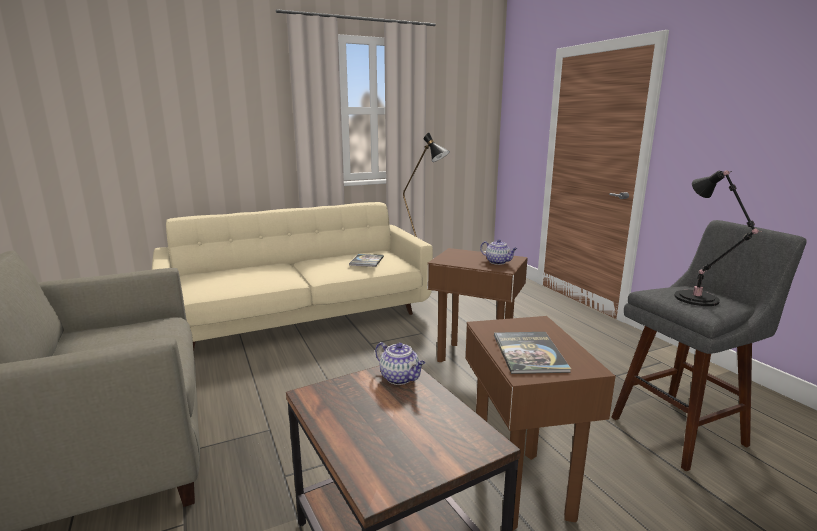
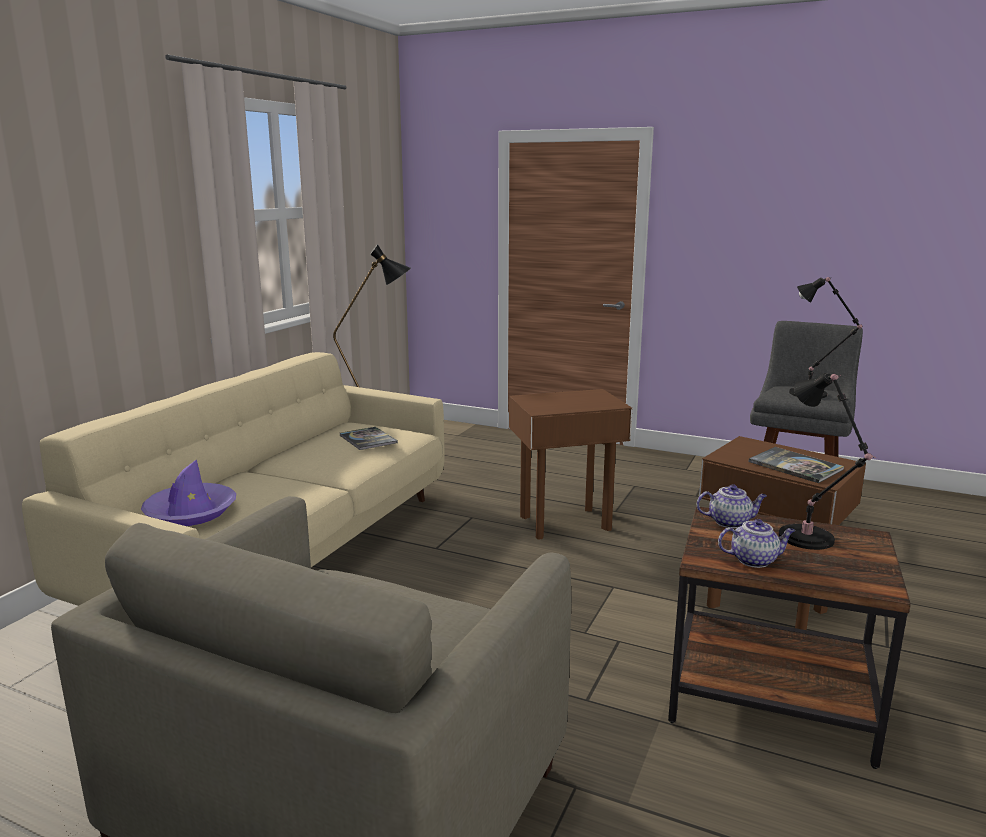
camera: 40 degrees left, 0 degrees up
(215, 275) = (190, 512): none -> purple hat
(426, 419) = (809, 539): none -> black table lamp
(498, 262) = (593, 399): teapot -> teapot (754, 560)

